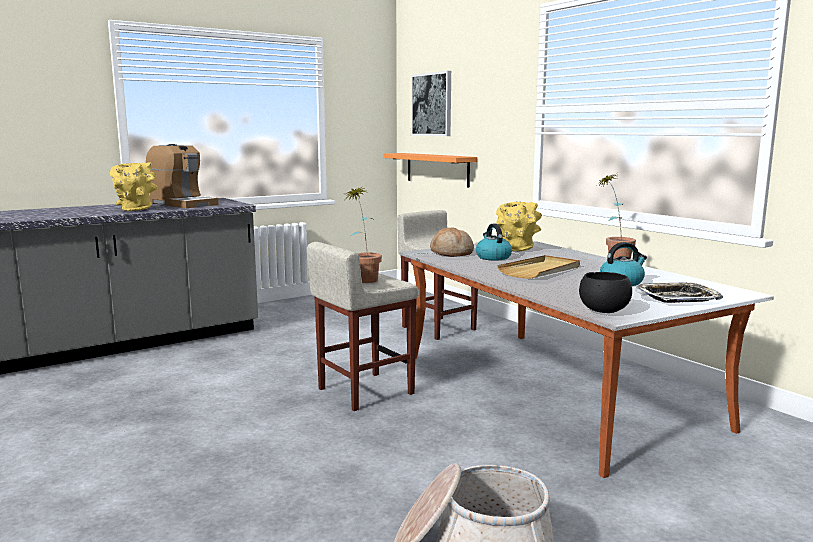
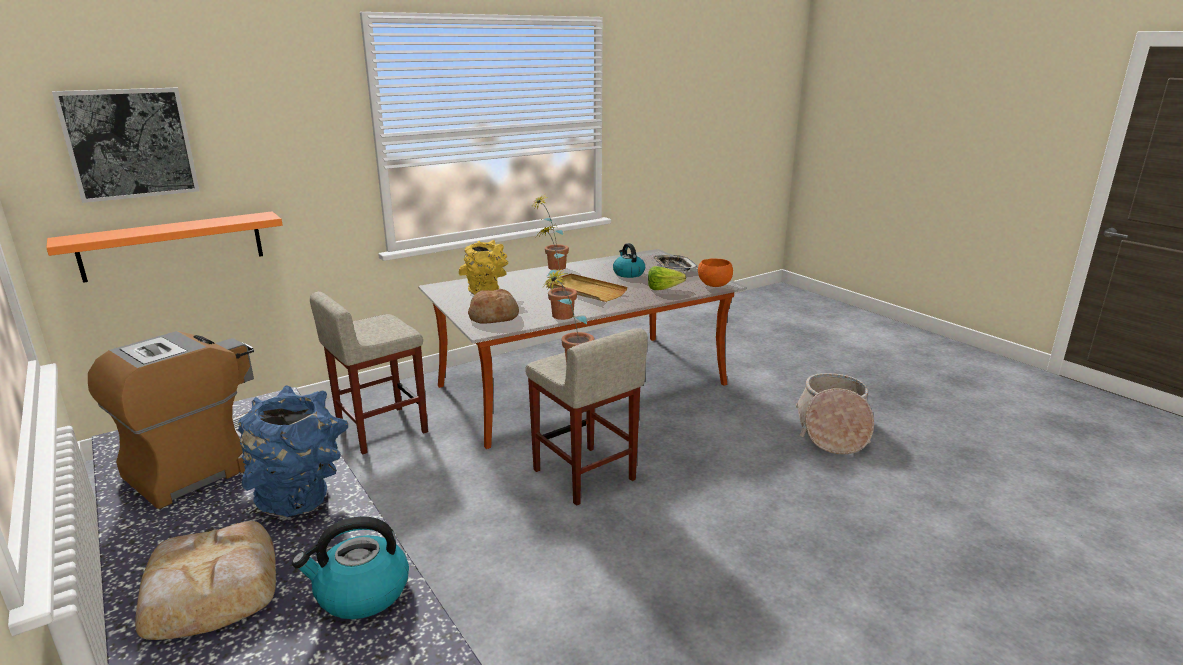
camera: 90 degrees left, 10 degrees up
(87, 208) = (209, 590): none -> bread
(136, 210) = (302, 499): yellow vase -> blue vase
(464, 265) = (558, 313): none -> potted plant
(493, 257) = (522, 302): kettle -> kettle (361, 593)
(568, 293) = (667, 289): none -> lettuce
(603, 311) = (714, 285): black bowl -> orange bowl

